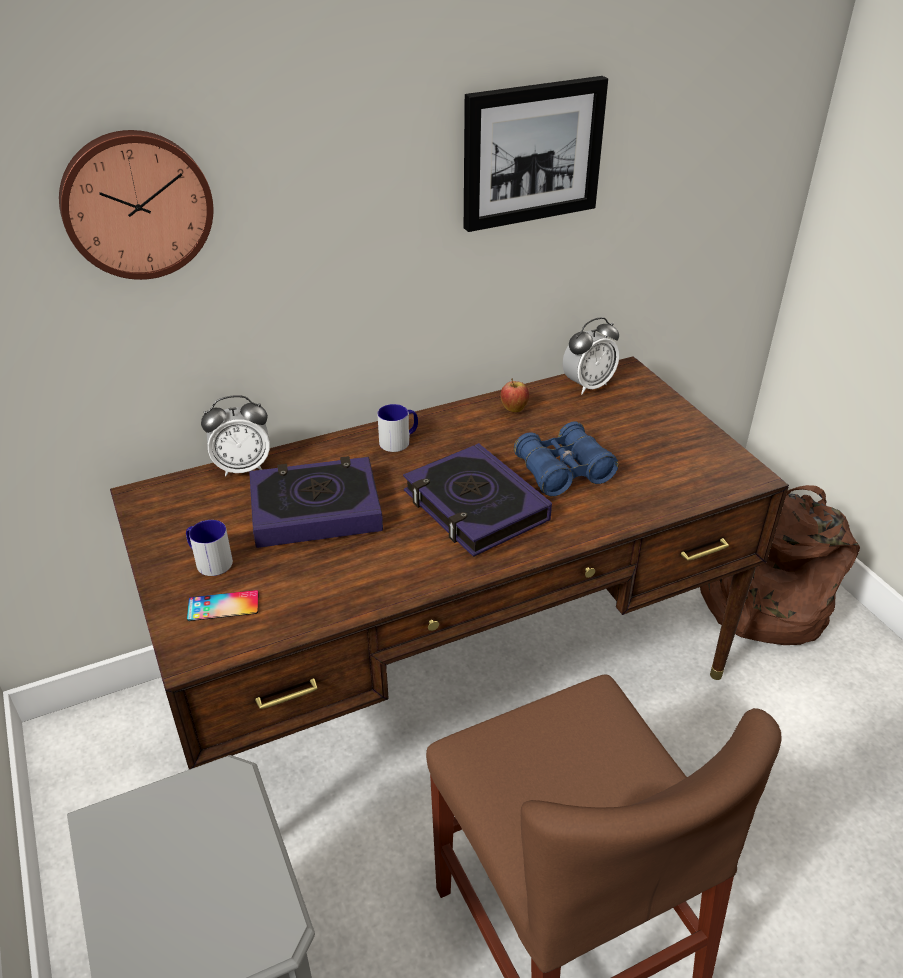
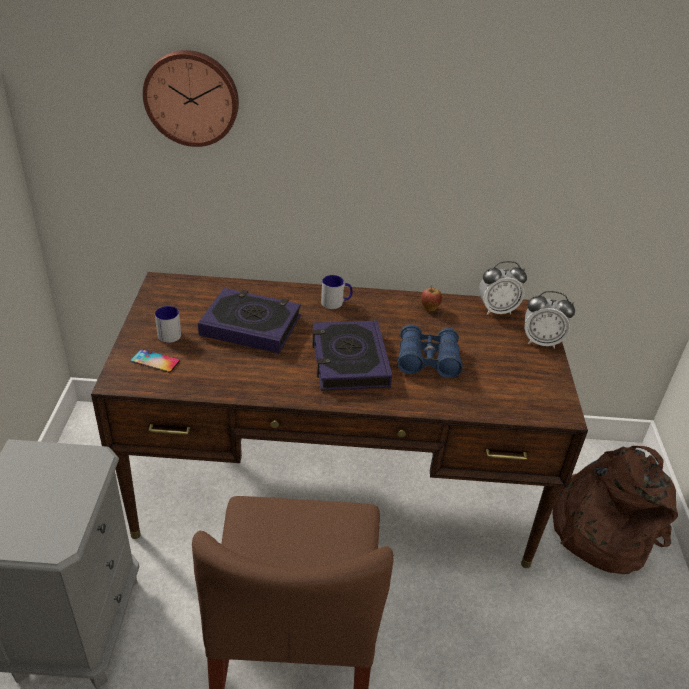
camera: 25 degrees right, 0 degrees up
(242, 467) = (229, 285): alarm clock -> alarm clock (541, 341)
(531, 153) = (480, 126): picture -> none

